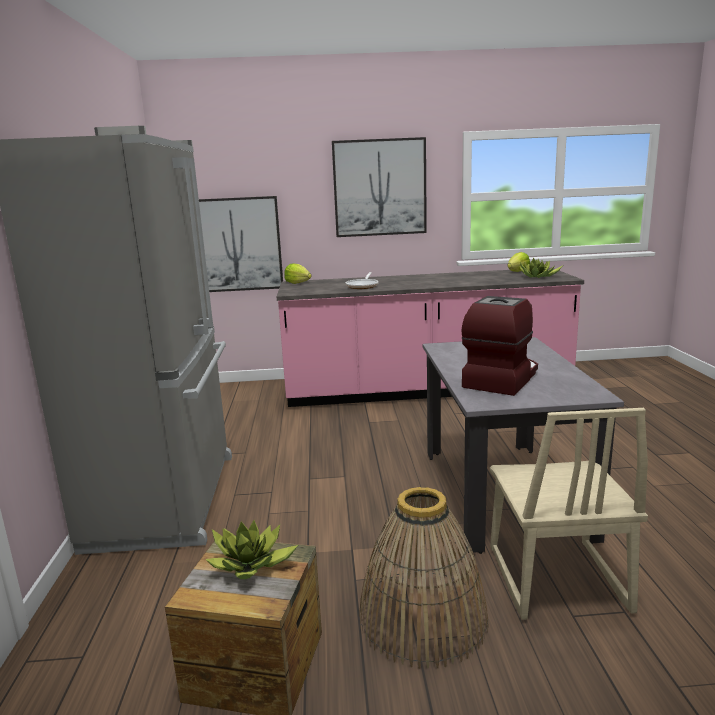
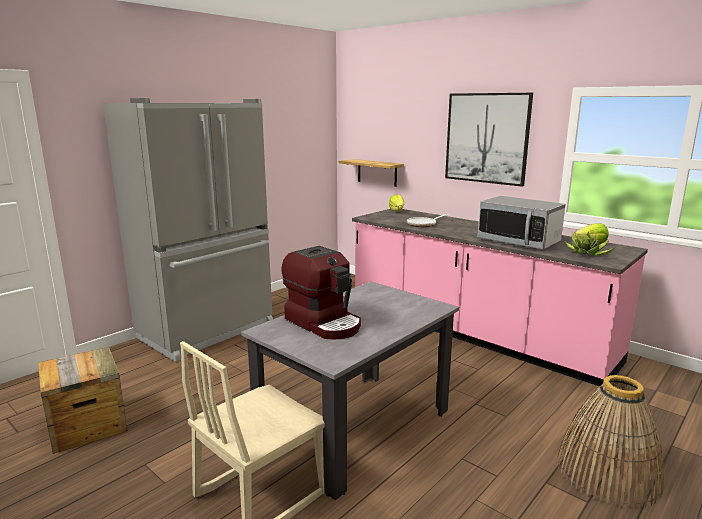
camera: 45 degrees right, 0 degrees up
(234, 244) = (377, 172): picture -> shelf
(251, 564) = (87, 365): potted plant -> none
(423, 618) = (167, 458): basket -> basket (608, 473)
(474, 280) = (518, 241): none -> microwave
(500, 379) = (324, 323): coffee machine -> coffee machine turned 60 degrees clockwise

